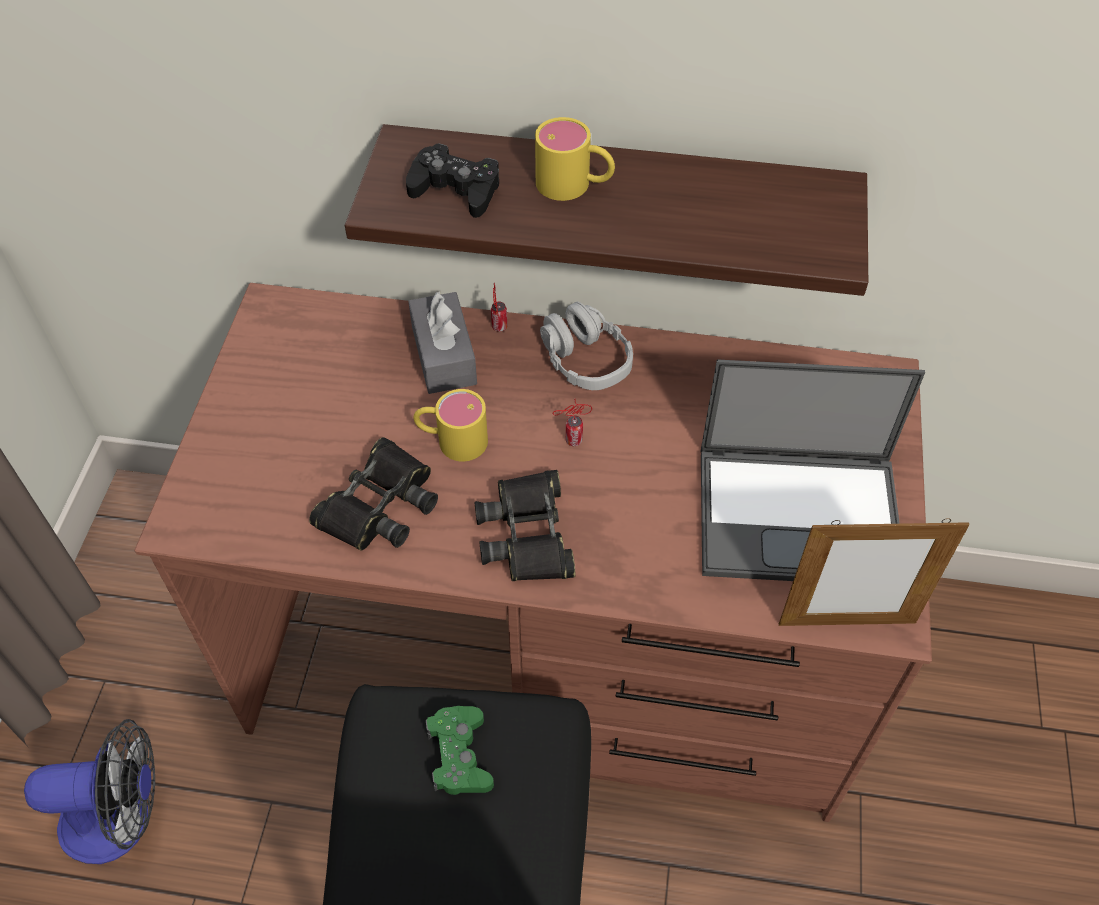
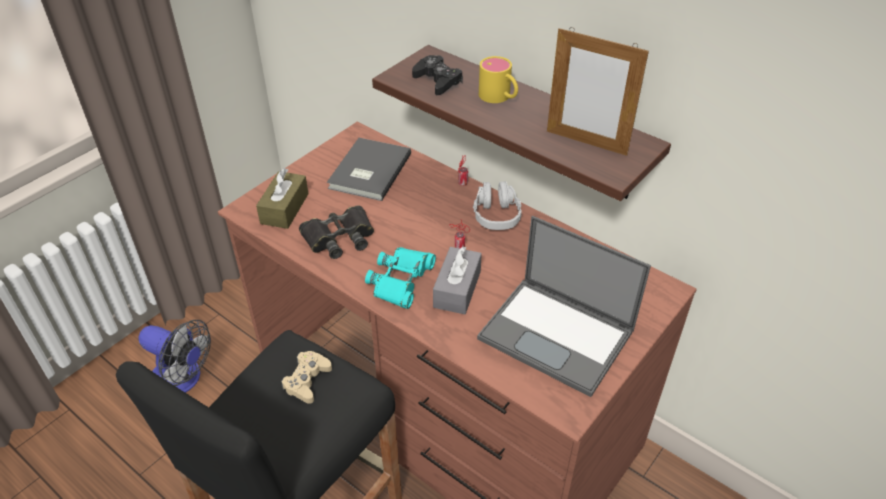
camera: 30 degrees right, 10 degrees down
(250, 493) = (284, 208): none -> brown tissue box
(337, 368) = (367, 171): none -> grey book
(444, 355) = (424, 185): grey tissue box -> grey tissue box (457, 289)
(451, 440) = (397, 224): yellow mug -> none
(460, 756) = (307, 380): green game controller -> beige game controller
(527, 534) = (401, 280): black binoculars -> turquoise binoculars
(847, 623) = (541, 398): picture frame -> picture frame (586, 142)

